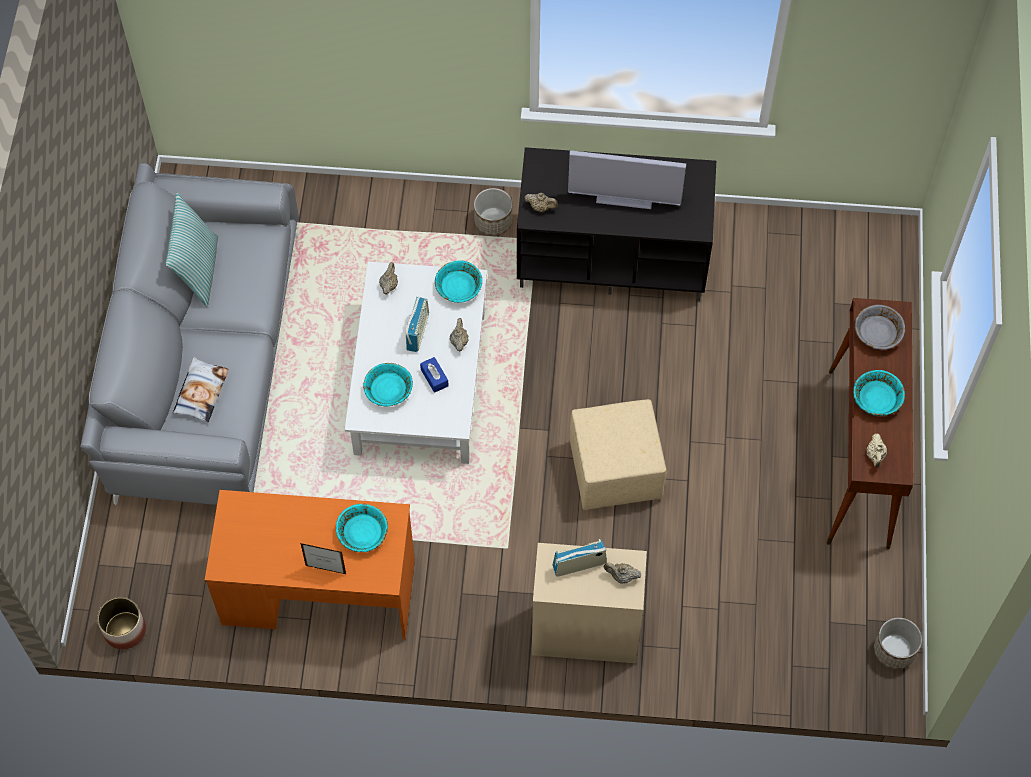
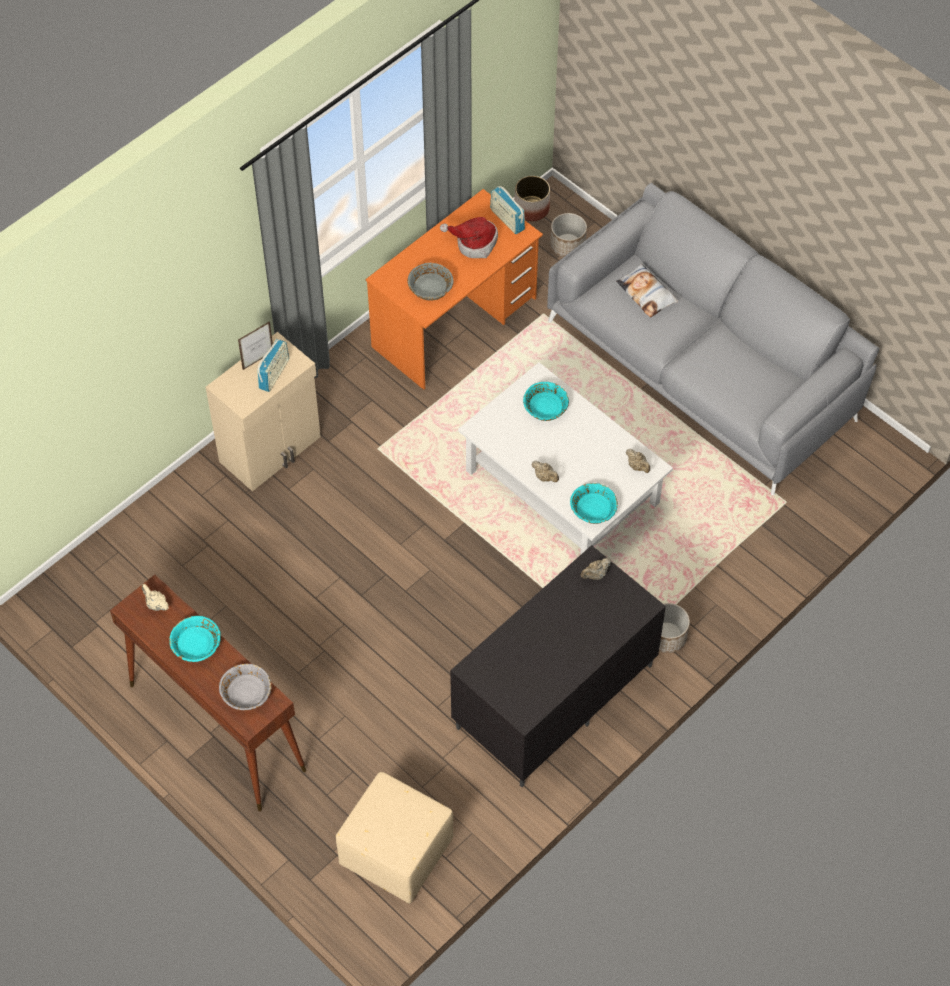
camera: 130 degrees right, 5 degrees down
(197, 270) = (757, 352): pillow -> none
(279, 537) = (474, 243): none -> hat
(325, 570) = (424, 252): picture frame -> picture frame (258, 361)
(362, 533) = (430, 288): turquoise bowl -> grey bowl
(417, 332) = (578, 457): radio -> radio (507, 219)
(434, 377) = (528, 441): blue tissue box -> none
(617, 470) = (368, 558): beige ottoman -> beige ottoman (395, 853)
(621, 576) = (240, 391): beige teapot -> none
(624, 197) = (550, 640): television -> none
(894, 650) = (59, 624): planter -> planter (567, 246)

